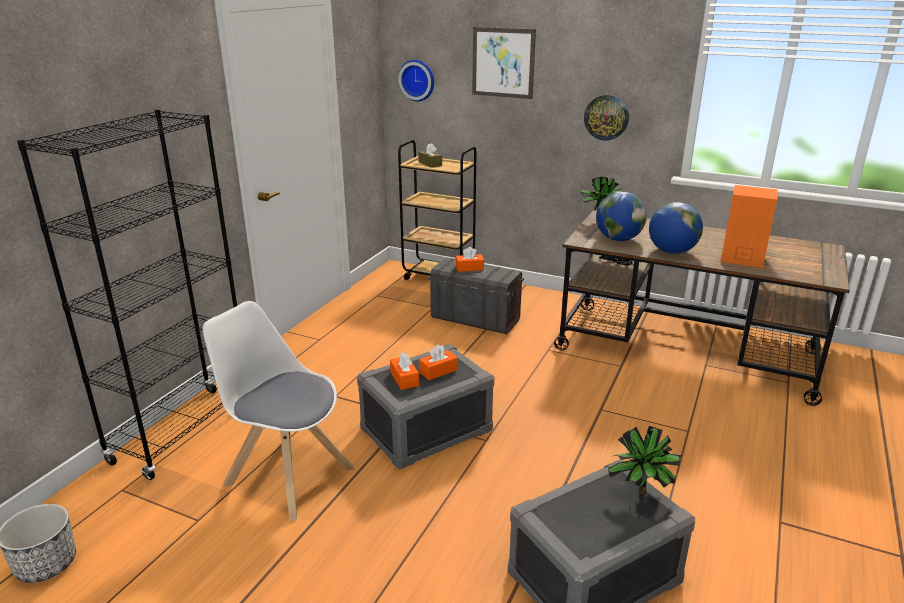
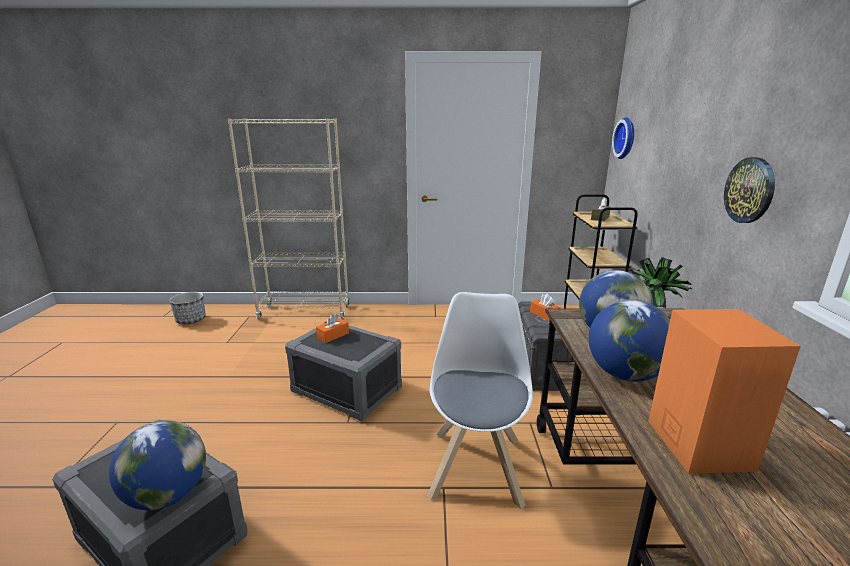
camera: 65 degrees right, 5 degrees down
(183, 431) = (305, 313): black bookcase -> beige bookcase
(287, 474) = (274, 353): chair -> chair (476, 464)
(438, 371) = (352, 345): orange tissue box -> none
(503, 62) = (678, 117): picture -> none
(640, 495) = (168, 495): potted plant -> globe

